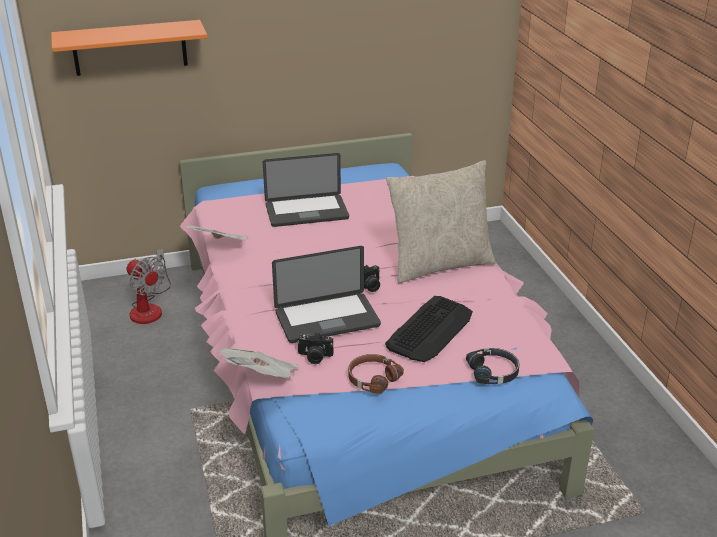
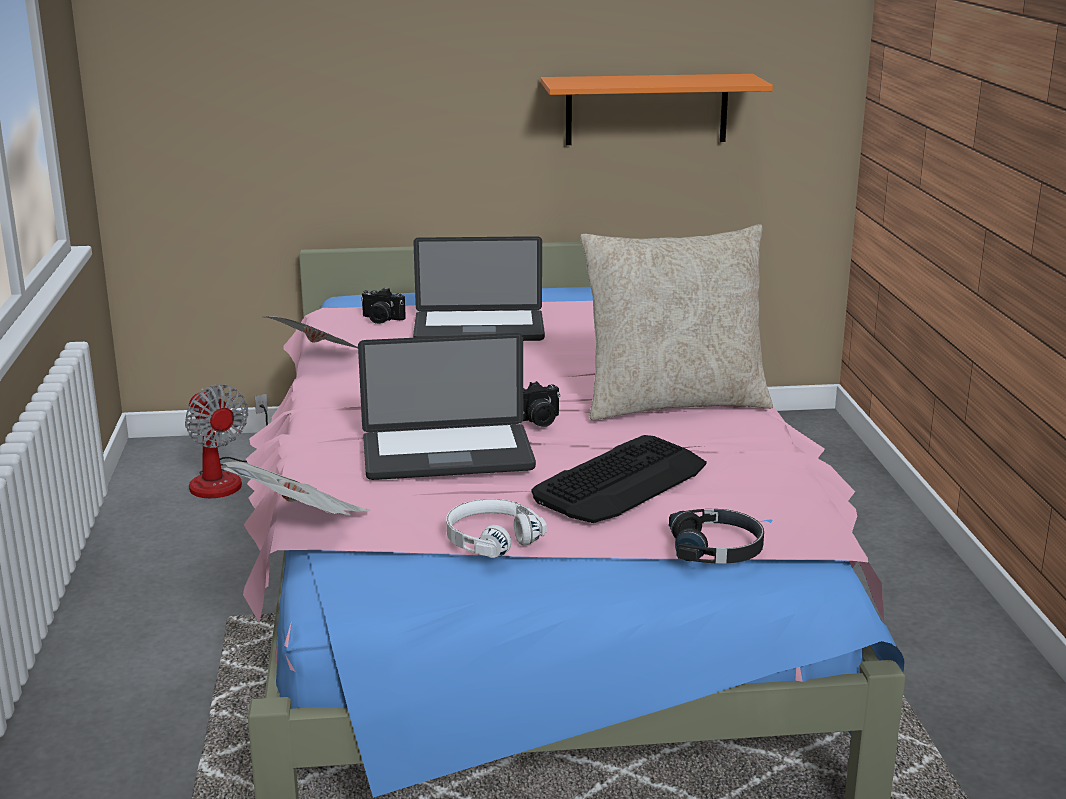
camera: 10 degrees right, 10 degrees down
(130, 48) = (232, 61): orange shelf -> orange shelf (646, 109)
(314, 357) = (402, 501): camera -> camera (381, 320)
(372, 379) = (490, 539): brown headphones -> white headphones

